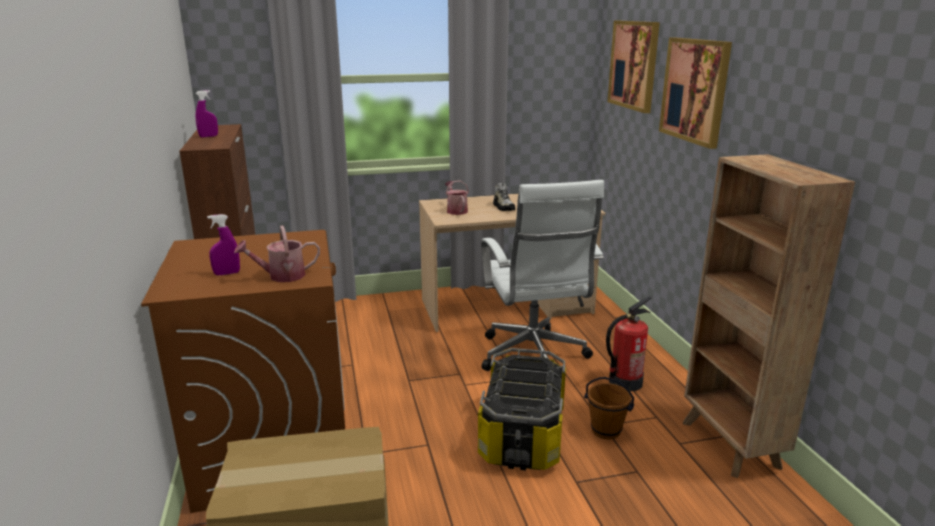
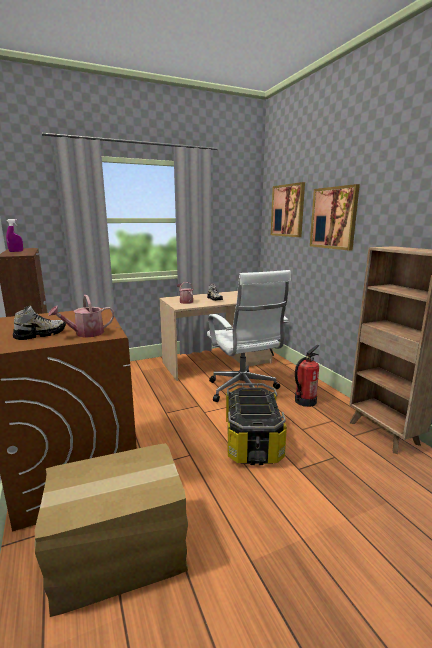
camera: 10 degrees left, 5 degrees down
(227, 273) = (41, 334): purple spray bottle -> shoe
(606, 430) = (305, 432): brown bucket -> none

